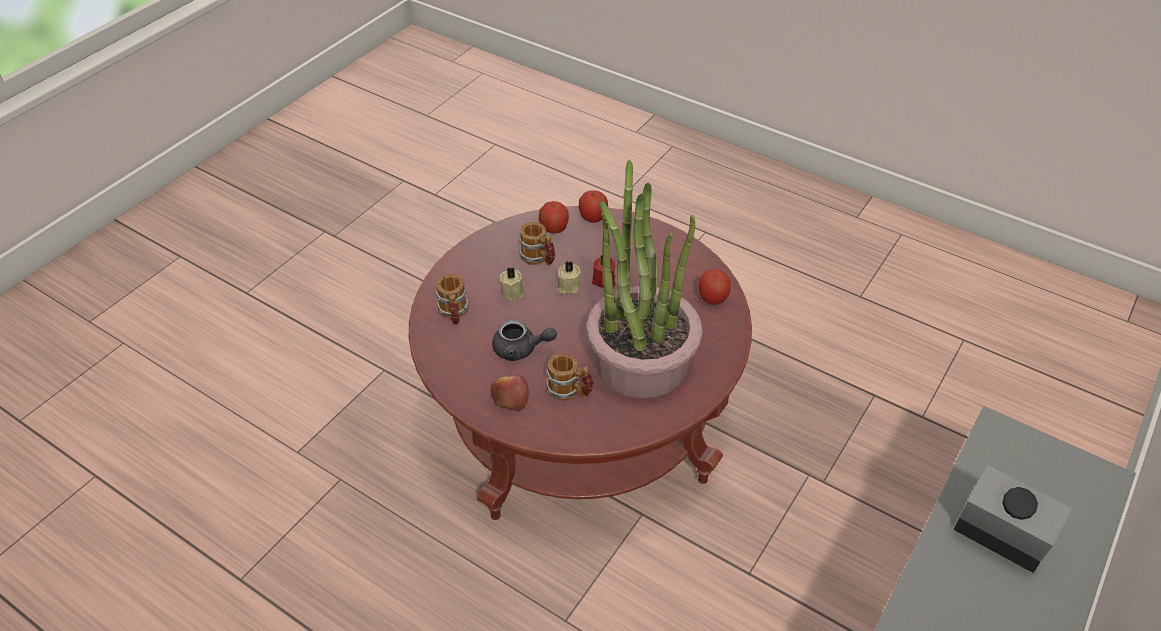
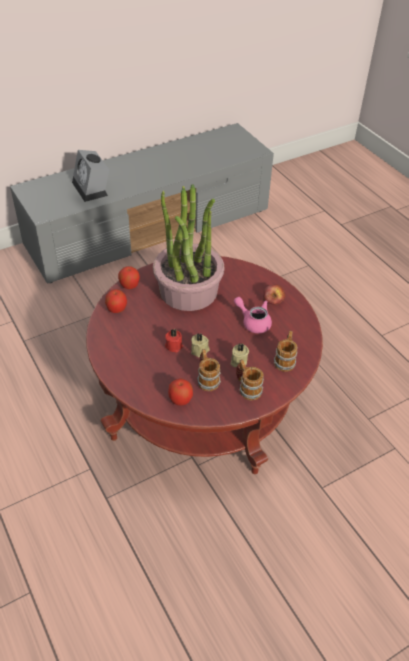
camera: 155 degrees left, 0 degrees up
(521, 349) = (253, 322): grey teapot -> pink teapot
(569, 391) = (238, 290): mug -> mug (247, 388)
(593, 218) = (145, 398): apple -> apple (129, 285)

